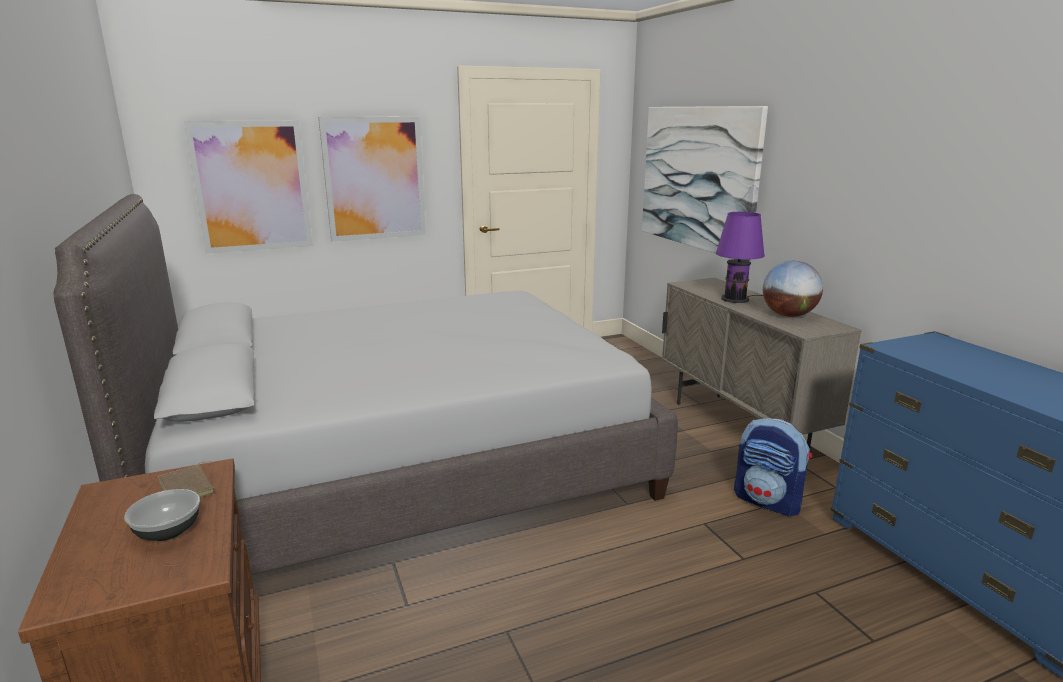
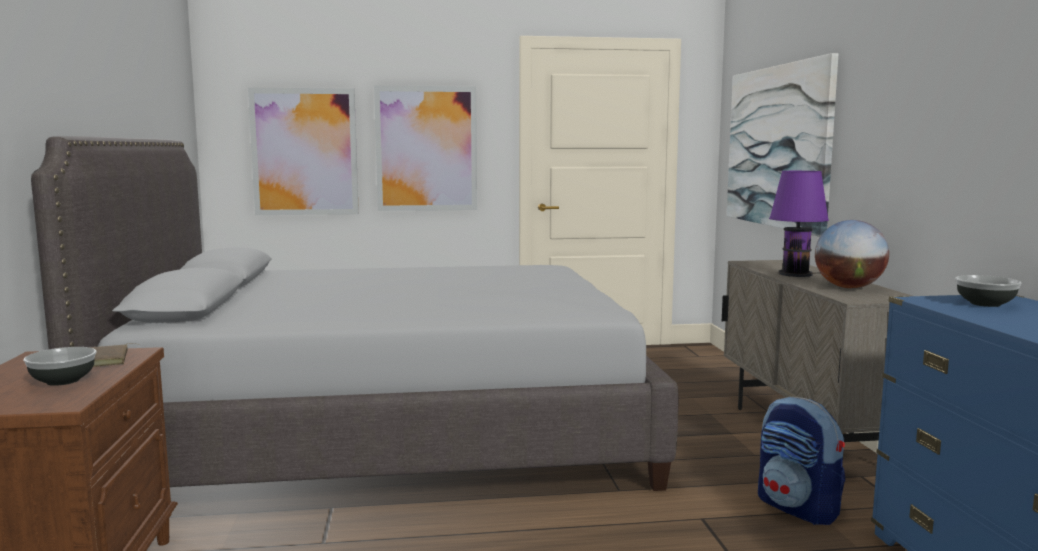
camera: 15 degrees right, 10 degrees down
(934, 349) = (986, 304): none -> bowl

